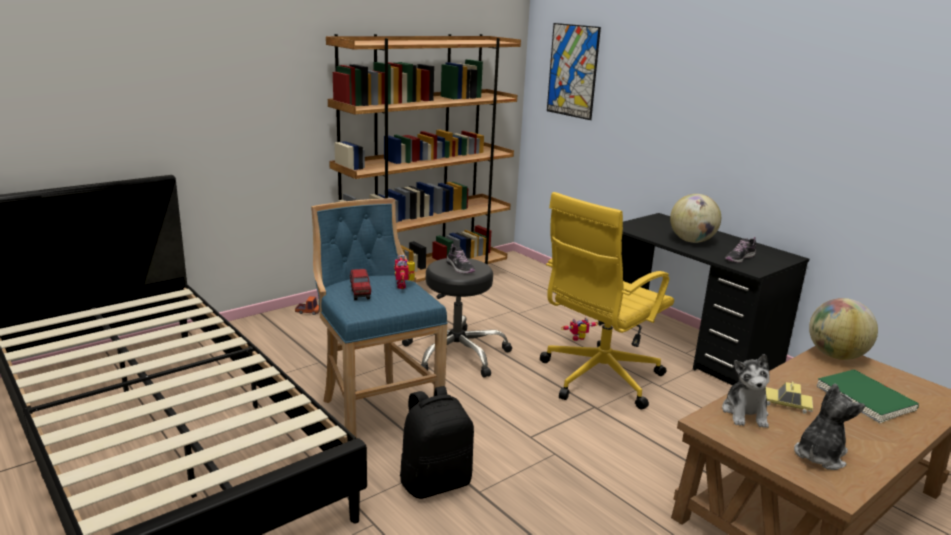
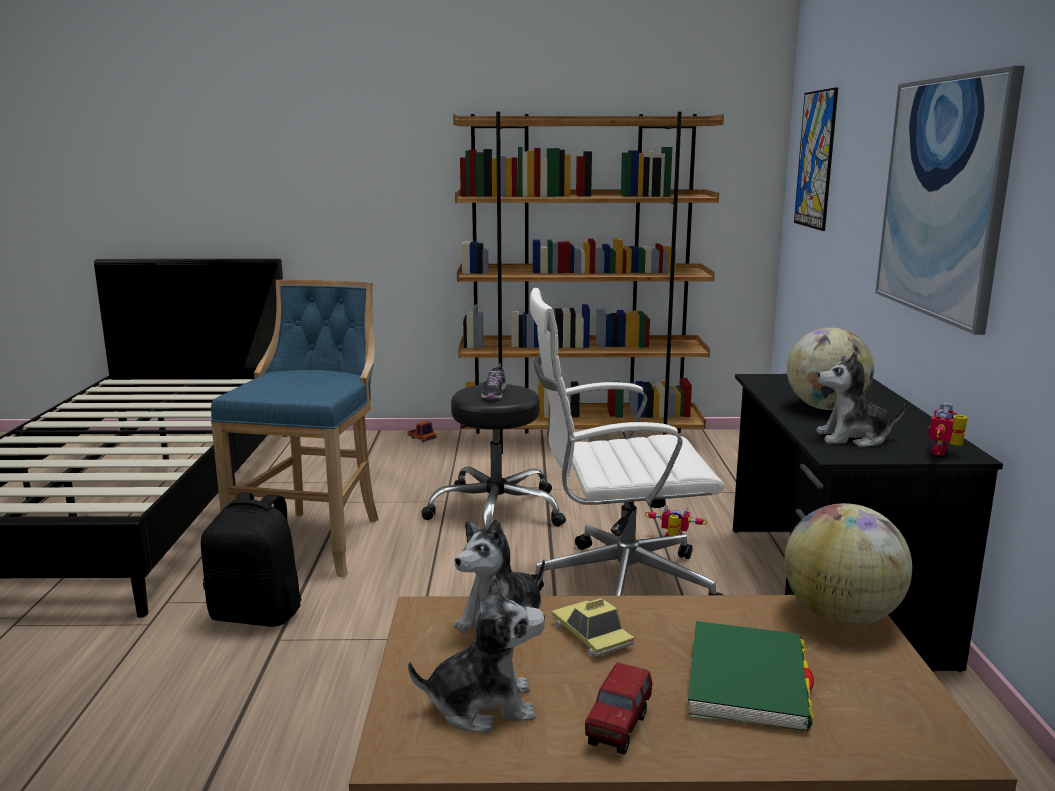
camera: 40 degrees right, 5 degrees down
(360, 294) = (284, 381): toy truck -> toy truck (619, 729)
(404, 285) = (340, 383): toy robot -> toy robot (944, 452)
(597, 378) = (618, 586): yellow office chair -> white office chair
(736, 113) = (942, 198): none -> picture
(739, 258) = (853, 438): shoe -> plush toy

